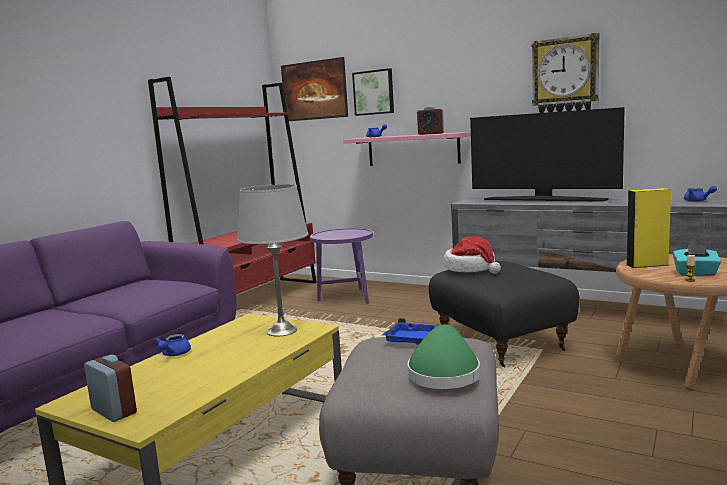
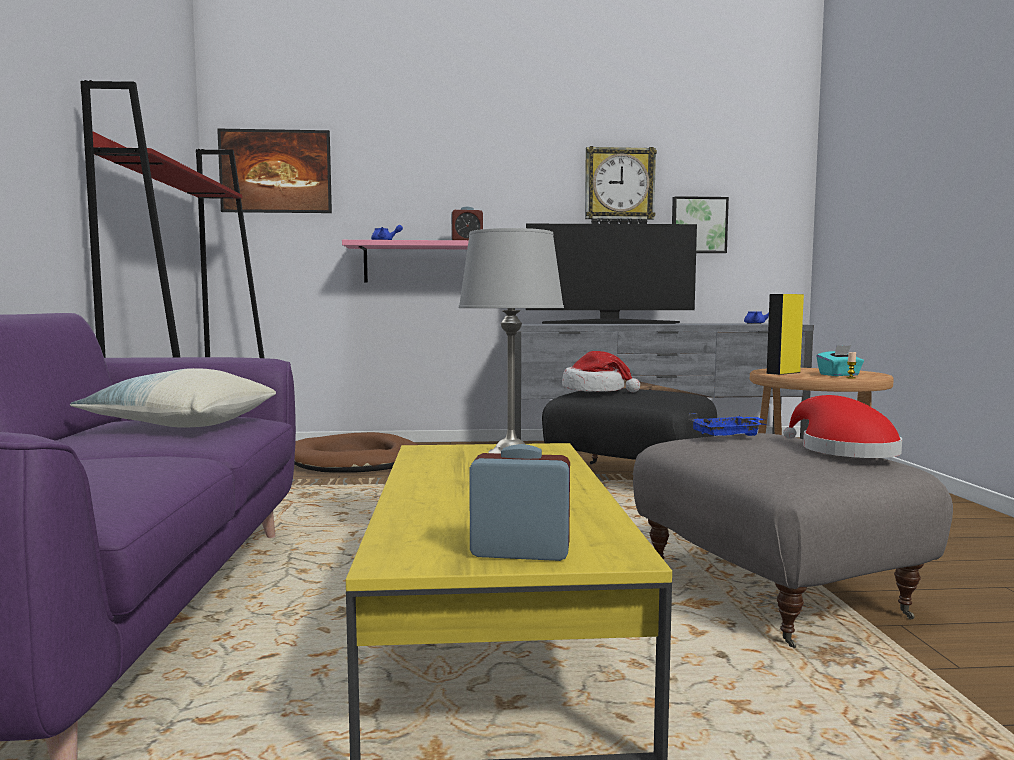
camera: 35 degrees left, 5 degrees down
(146, 290) = (181, 425): none -> pillow
(173, 354) = (416, 489): blue teapot -> none
(346, 298) = (356, 461): purple side table -> brown dog bed
(374, 92) = (375, 184): picture -> picture (698, 225)
(443, 373) = (842, 450): green hat -> red hat

